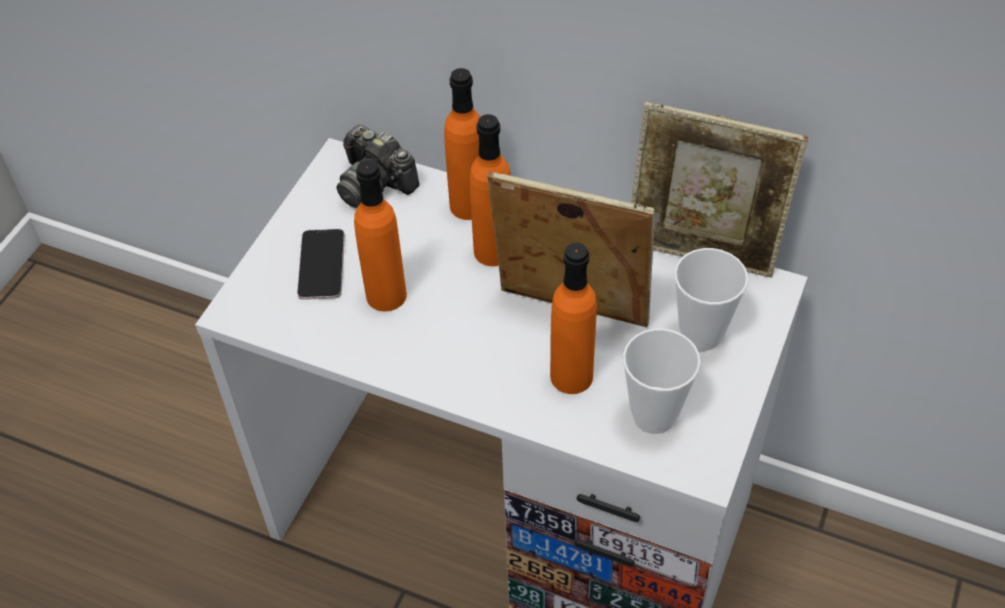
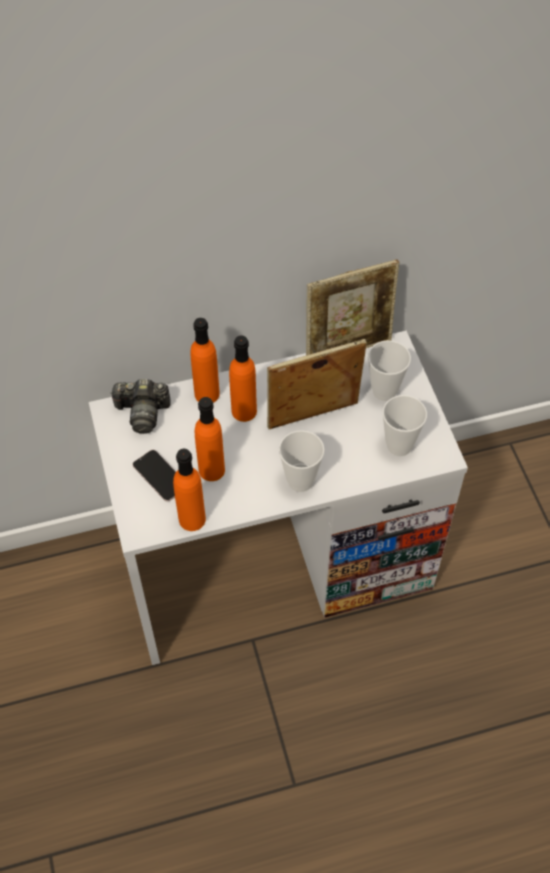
camera: 40 degrees left, 5 degrees up
(479, 376) = (300, 481): none -> cup
(571, 376) = (344, 451): orange bottle -> orange bottle (192, 519)

